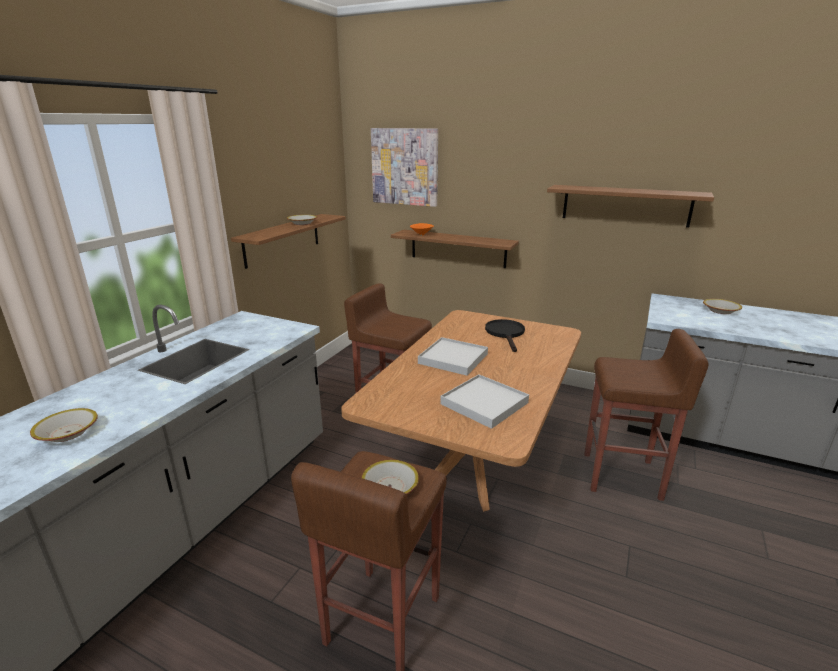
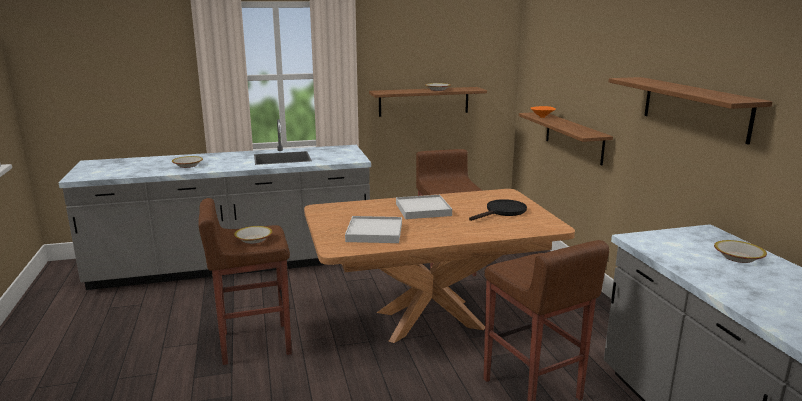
camera: 50 degrees right, 5 degrees down
(405, 167) = (550, 50): picture -> none

